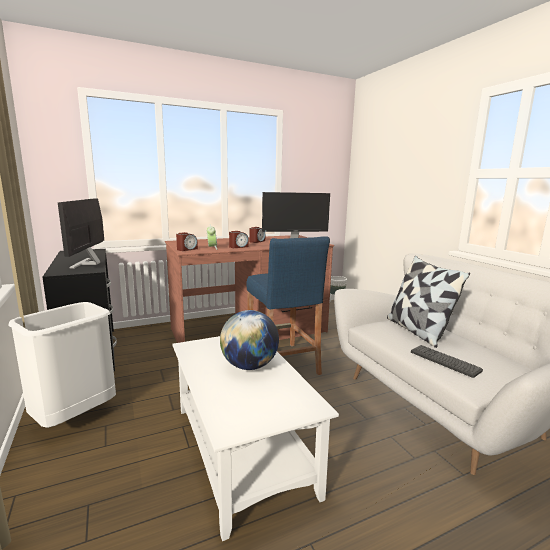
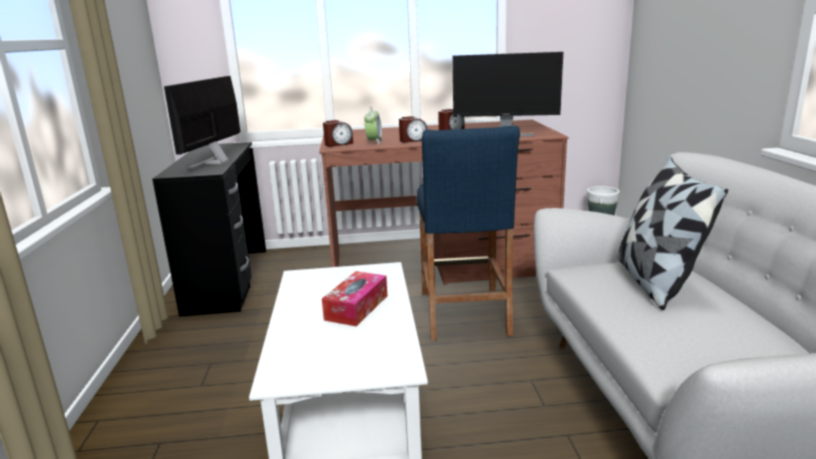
camera: 20 degrees right, 5 degrees up
(75, 417) = (183, 350): white trash can -> none
(249, 366) = (356, 307): globe -> tissue box
(444, 361) = (658, 331): keyboard -> none

